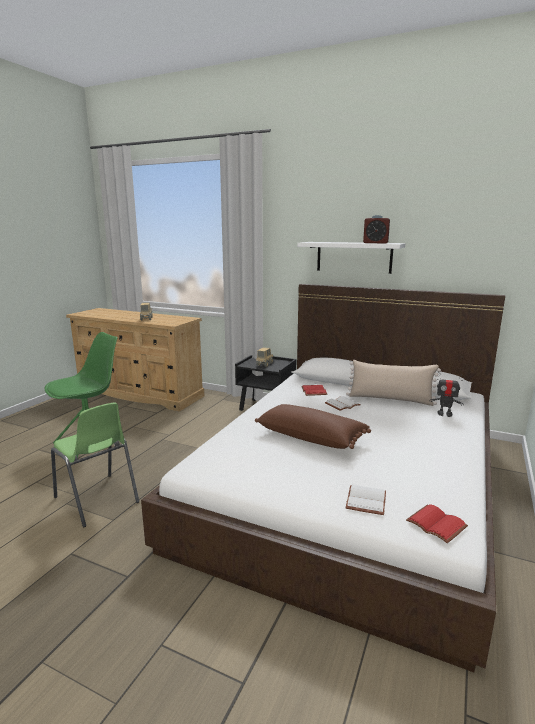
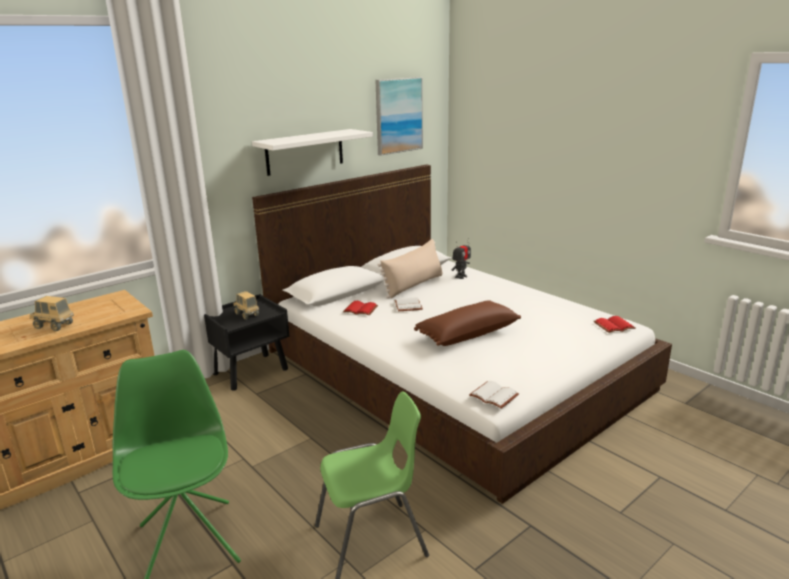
camera: 65 degrees left, 5 degrees up
(365, 500) = (579, 339): white book -> white book (492, 396)
(375, 243) = (340, 133): alarm clock -> none
(472, 236) = (398, 115): none -> picture

